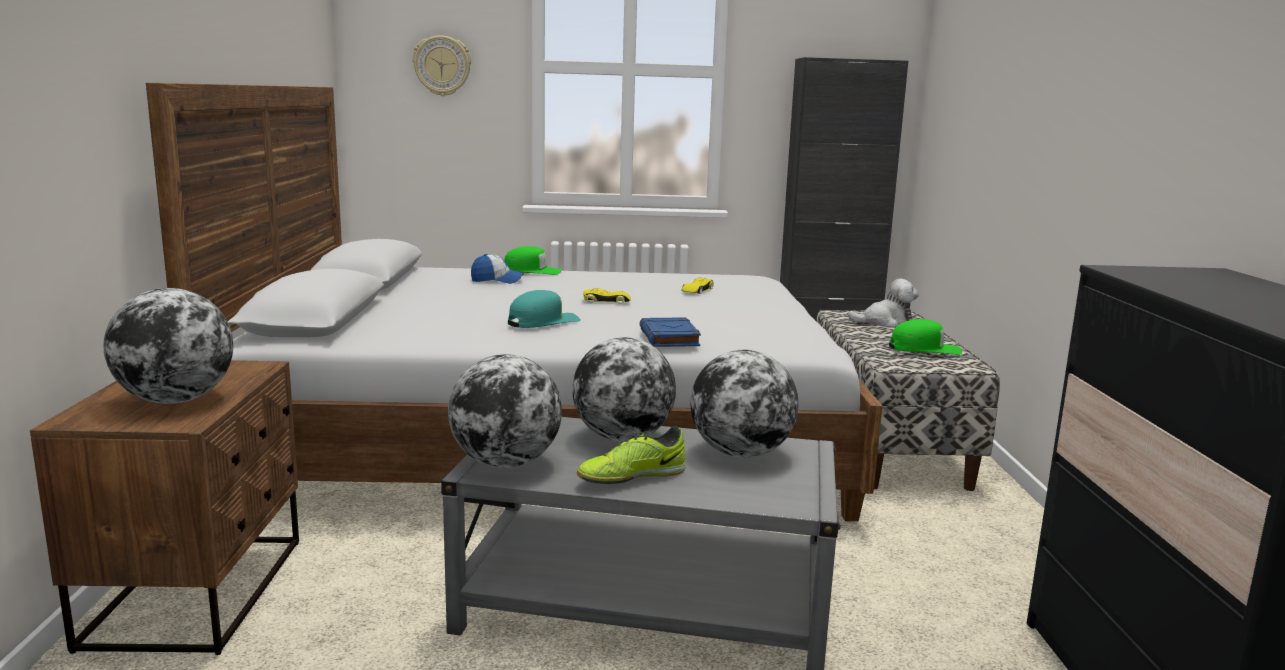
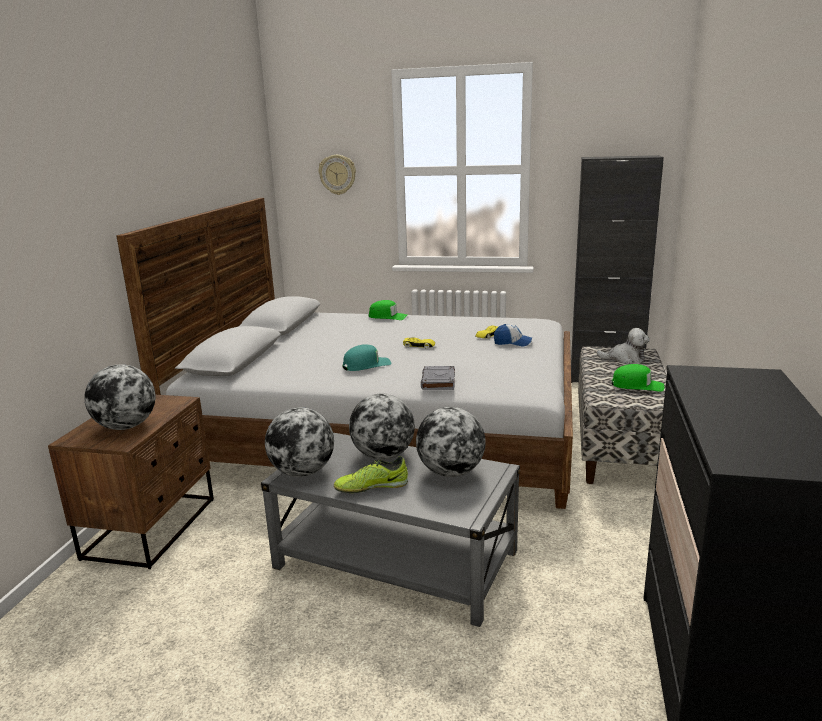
camera: 15 degrees right, 5 degrees up
(497, 280) = (360, 325): cap -> cap (512, 343)
(669, 338) = (438, 381): blue book -> grey book

